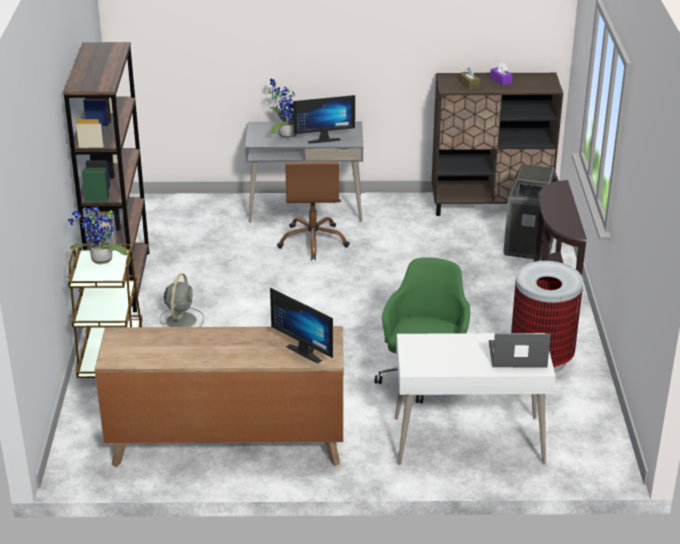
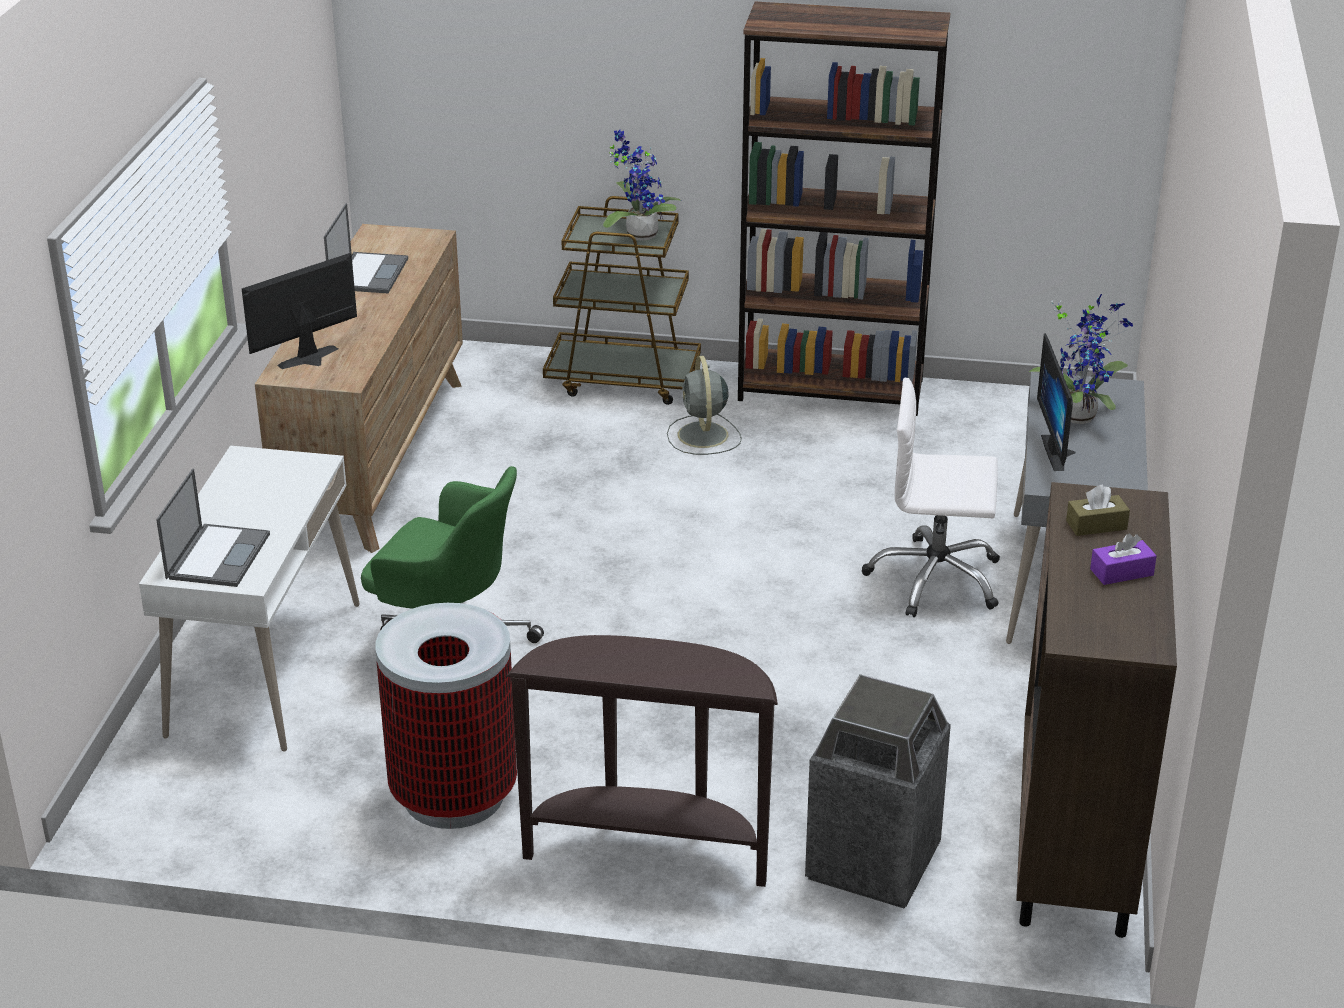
camera: 100 degrees right, 0 degrees up
(178, 351) = (368, 273): none -> laptop
(181, 320) = (703, 436): grey fan -> grey fan turned 60 degrees clockwise
(313, 241) = (935, 579): brown office chair -> white office chair

